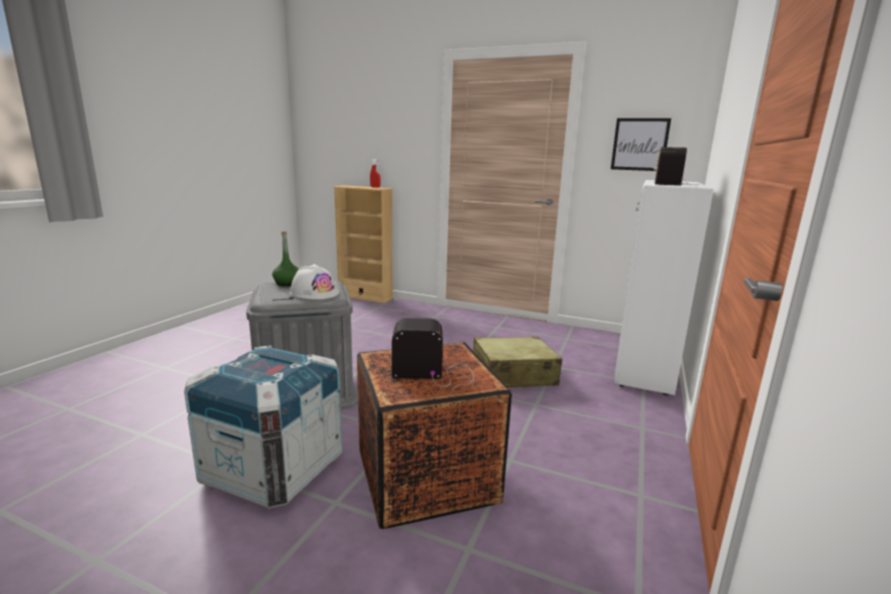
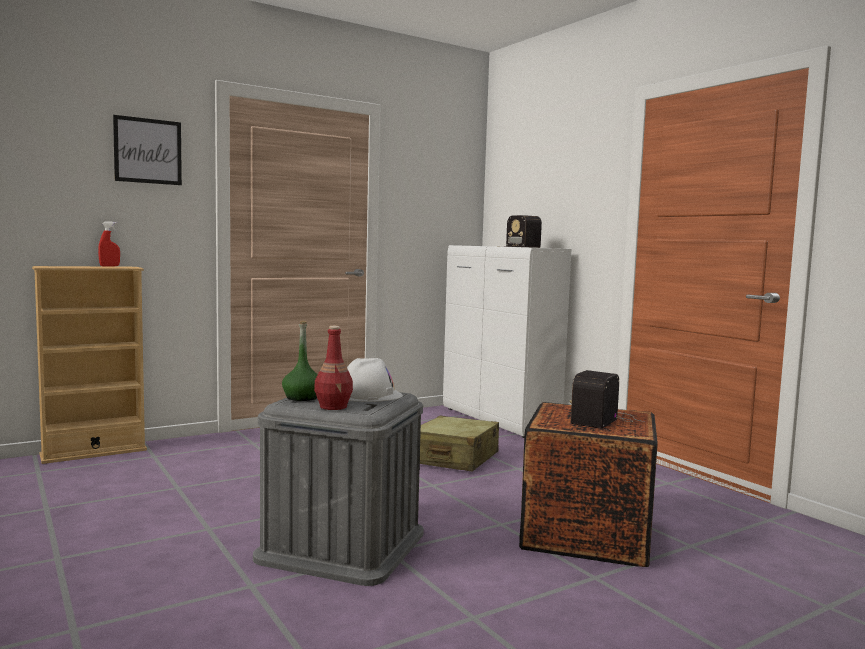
camera: 55 degrees left, 10 degrees down
(271, 293) = (333, 407): none -> red bottle
(274, 469) = (509, 594): crate -> none
(639, 144) = (433, 211): picture -> picture (148, 151)

